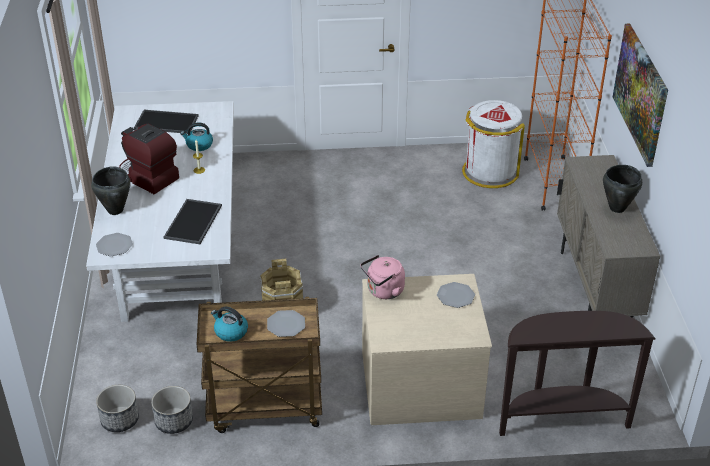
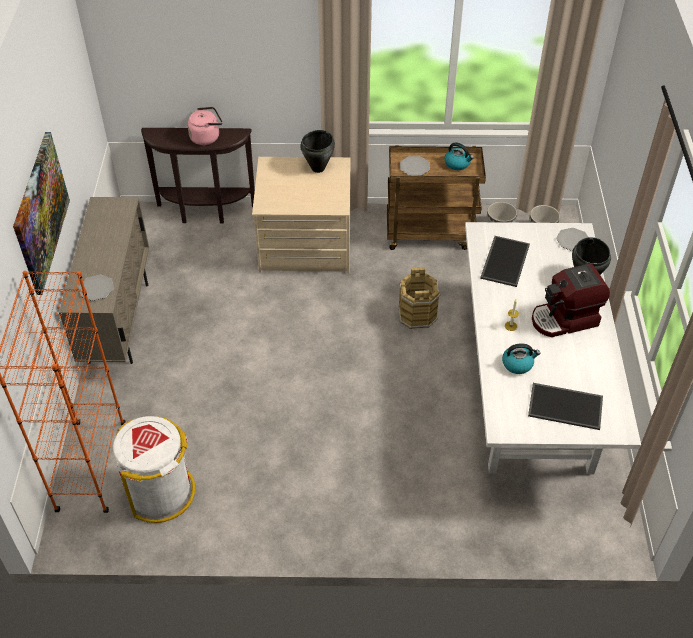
camera: 175 degrees left, 10 degrees up
(147, 177) = (565, 320): coffee machine -> coffee machine turned 120 degrees clockwise
(383, 291) = (333, 202): pink kettle -> pink kettle (206, 137)
(455, 296) = (274, 195): plate -> plate (96, 288)
(616, 208) = (97, 245): black cooking pot -> black cooking pot (318, 168)

